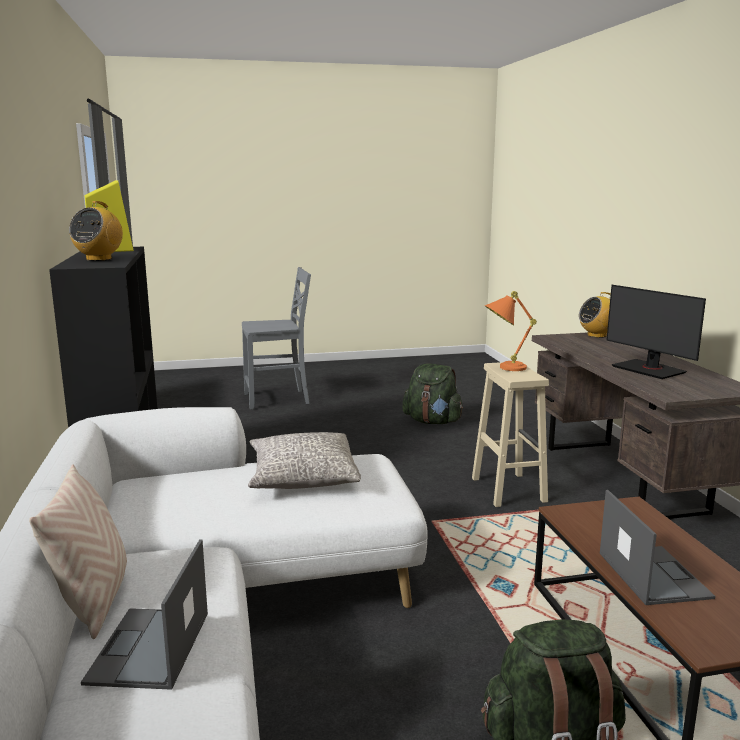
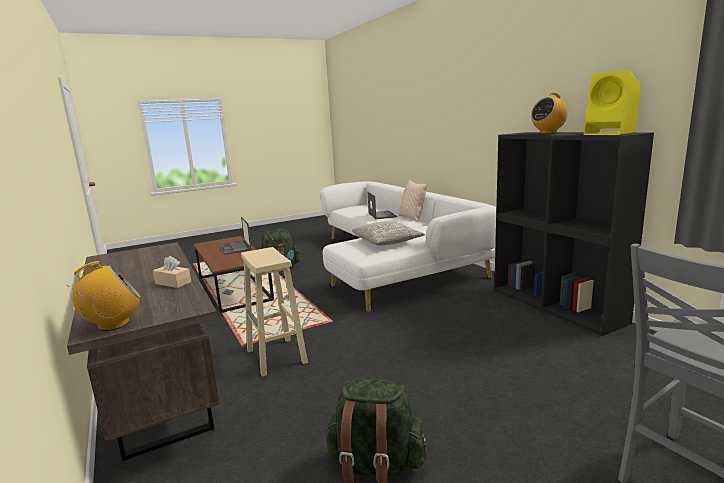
camera: 165 degrees right, 0 degrees up
(99, 259) = (548, 133): radio -> radio turned 120 degrees counterclockwise
(503, 368) = (274, 257): orange table lamp -> none
(589, 352) = (173, 283): none -> beige tissue box
(649, 369) = (143, 267): monitor -> none

